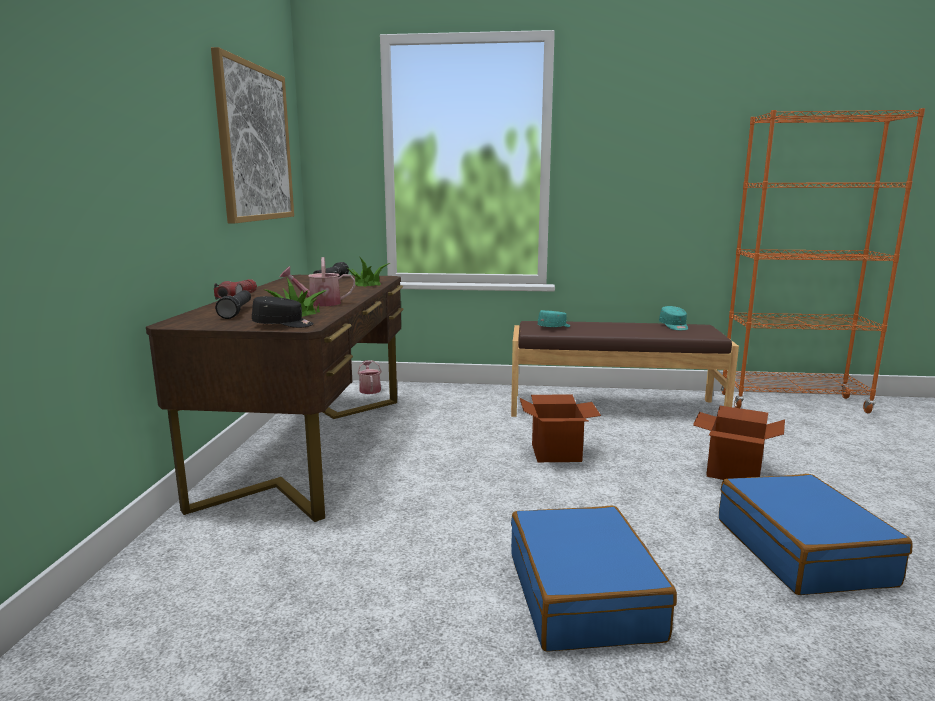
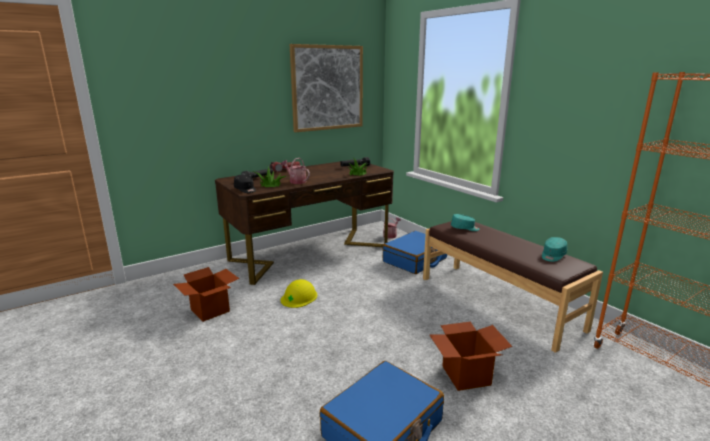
camera: 50 degrees right, 5 degrees up
(429, 498) = (299, 297): none -> yellow hard hat
(556, 453) = (395, 308): cardboard box -> cardboard box (210, 310)
(584, 595) = (256, 366): blue suitcase -> blue suitcase (415, 260)

